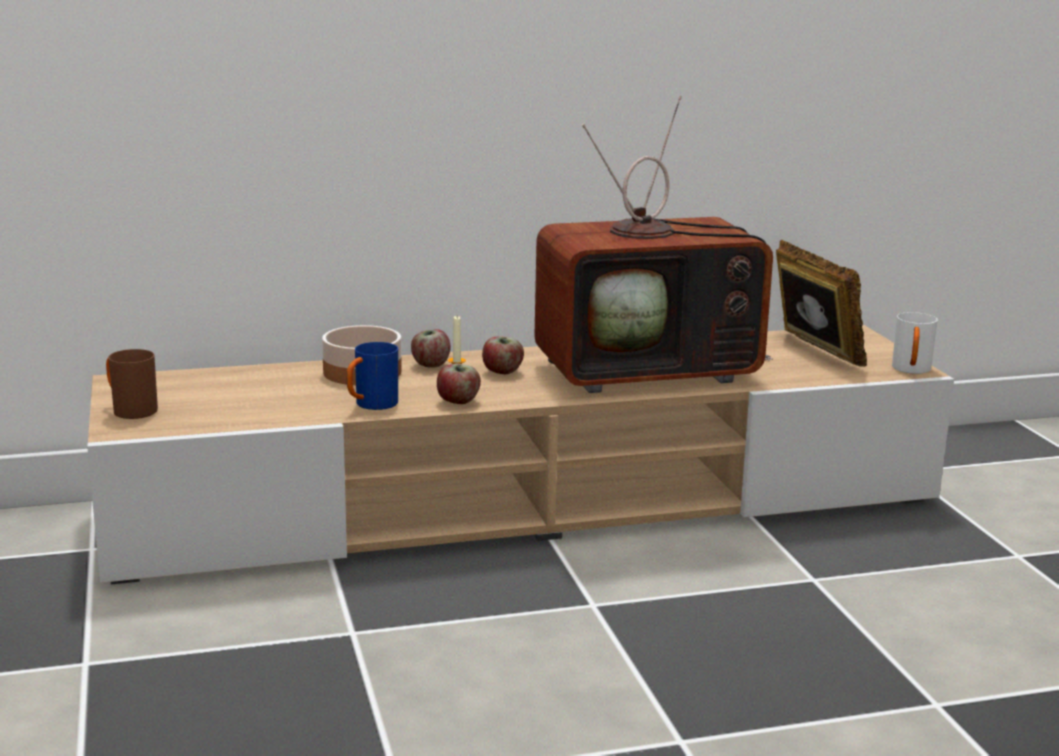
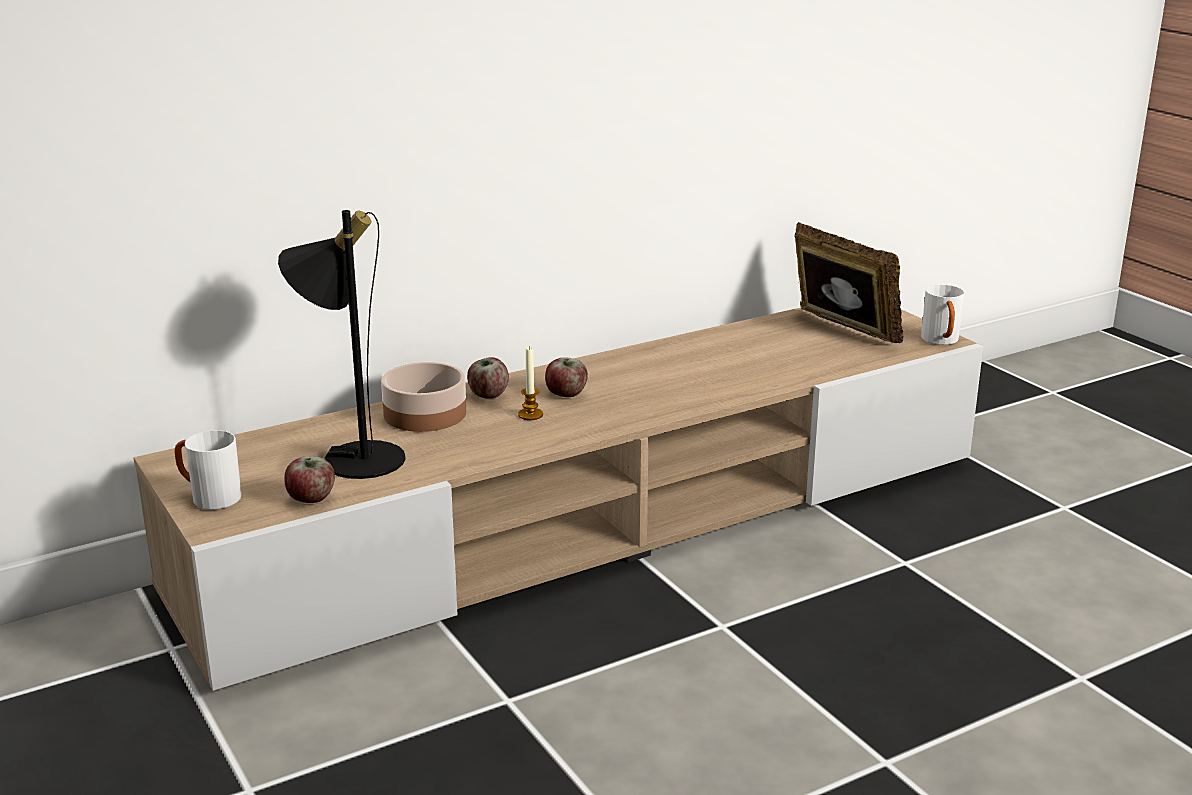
camera: 15 degrees left, 5 degrees up
(129, 410) = (208, 497): brown mug -> white mug
(273, 395) = (352, 456): none -> black table lamp
(371, 406) = (462, 455): blue mug -> none
(458, 402) = (547, 437): apple -> apple (311, 499)
(650, 370) = (707, 373): television -> none

